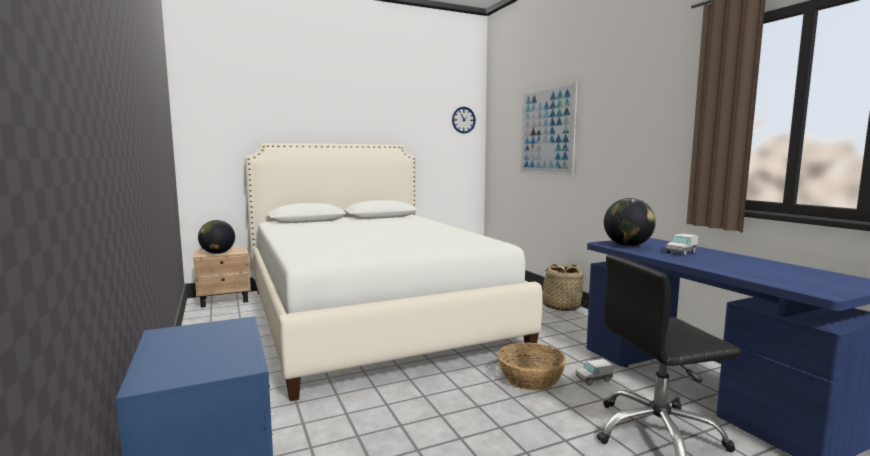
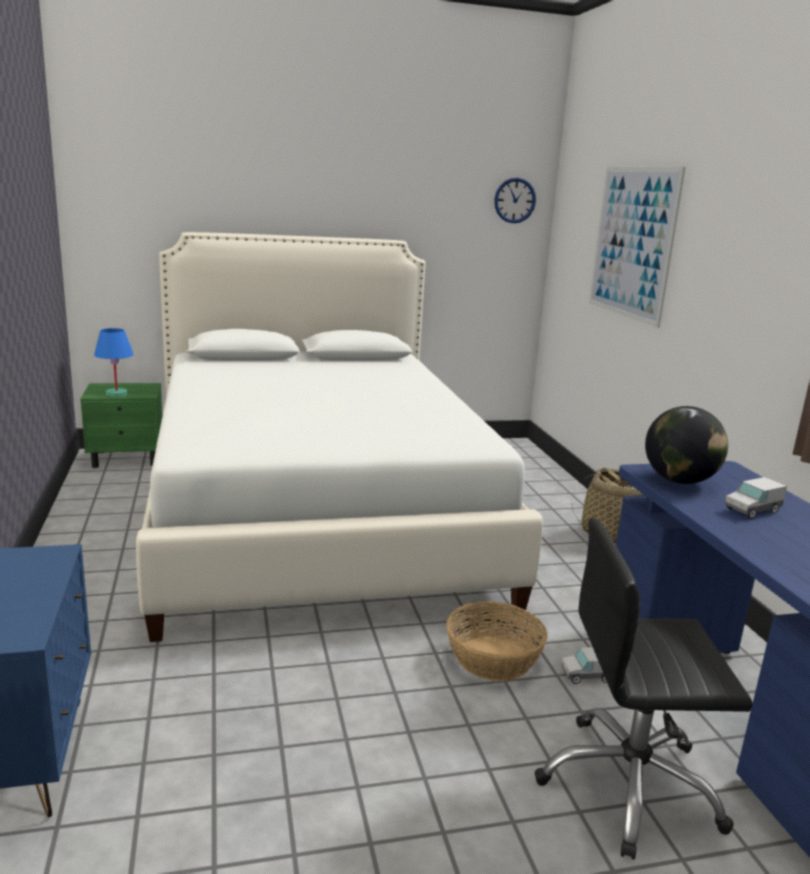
camera: 10 degrees right, 10 degrees up
(217, 253) = (116, 394): globe -> blue table lamp
(225, 300) = (128, 458): beige nightstand -> green nightstand

